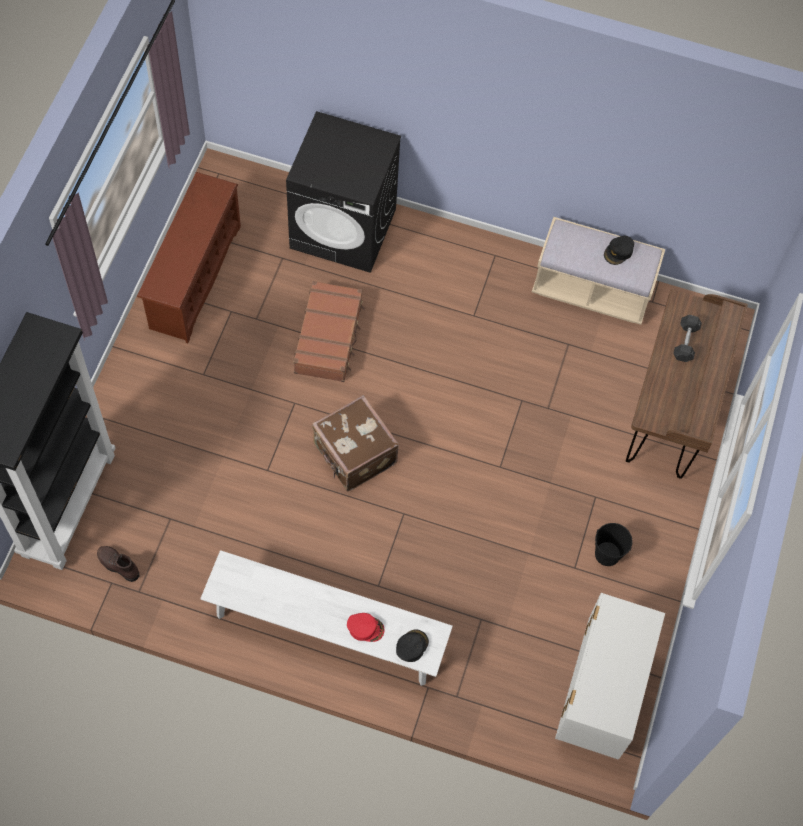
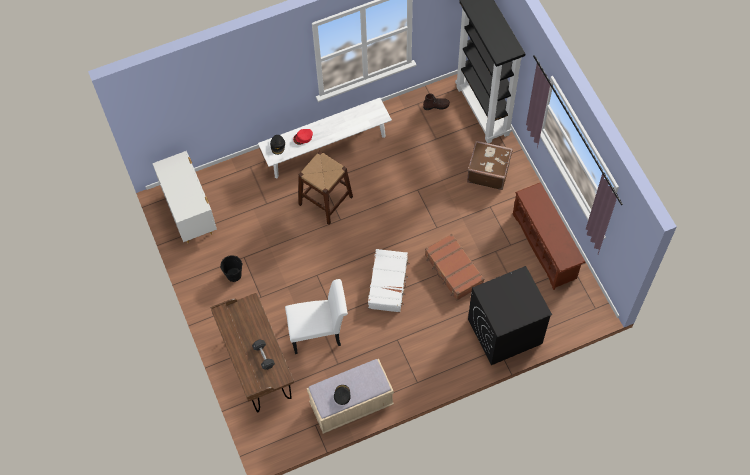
camera: 145 degrees right, 0 degrees up
(354, 455) = (387, 226): brown suitcase -> brown suitcase (488, 171)
(398, 556) = (325, 200): none -> brown stool
(421, 385) = (388, 283): none -> white suitcase
(558, 395) = (319, 332): none -> white chair

